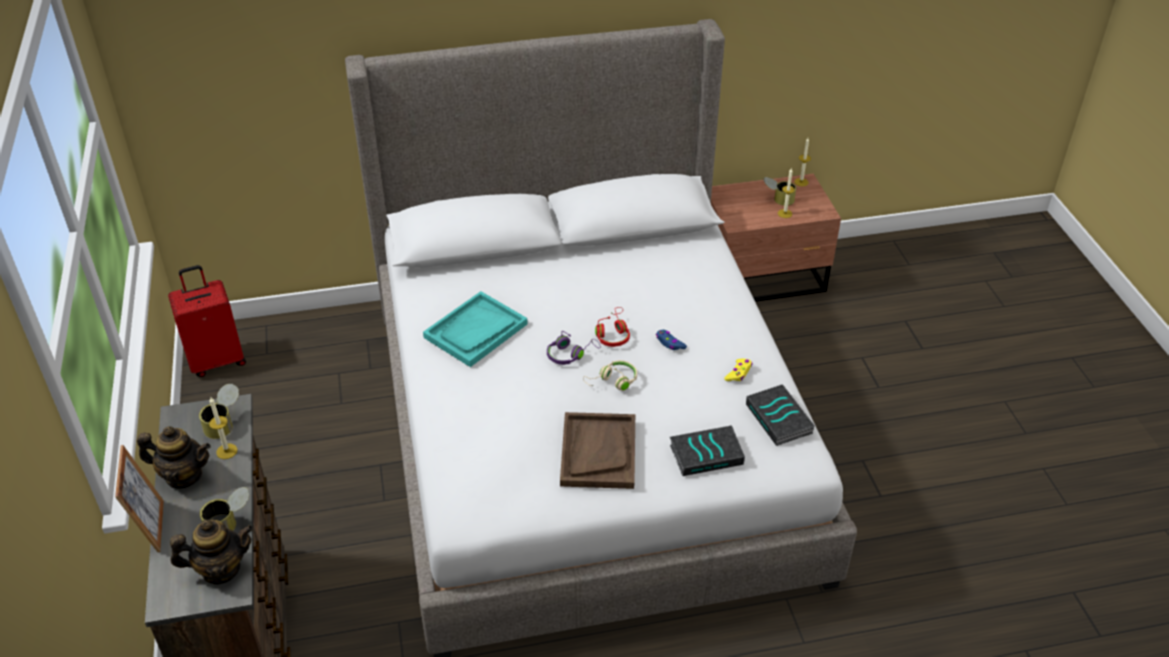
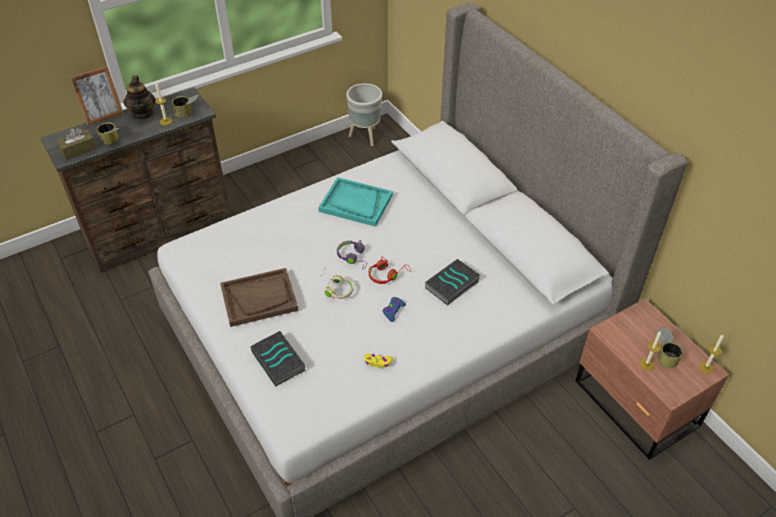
camera: 70 degrees right, 5 degrees up
(217, 360) = (366, 136): red suitcase -> grey planter
(220, 569) = (78, 149): teapot -> brown tissue box
(780, 419) = (335, 401): book -> book (452, 285)

